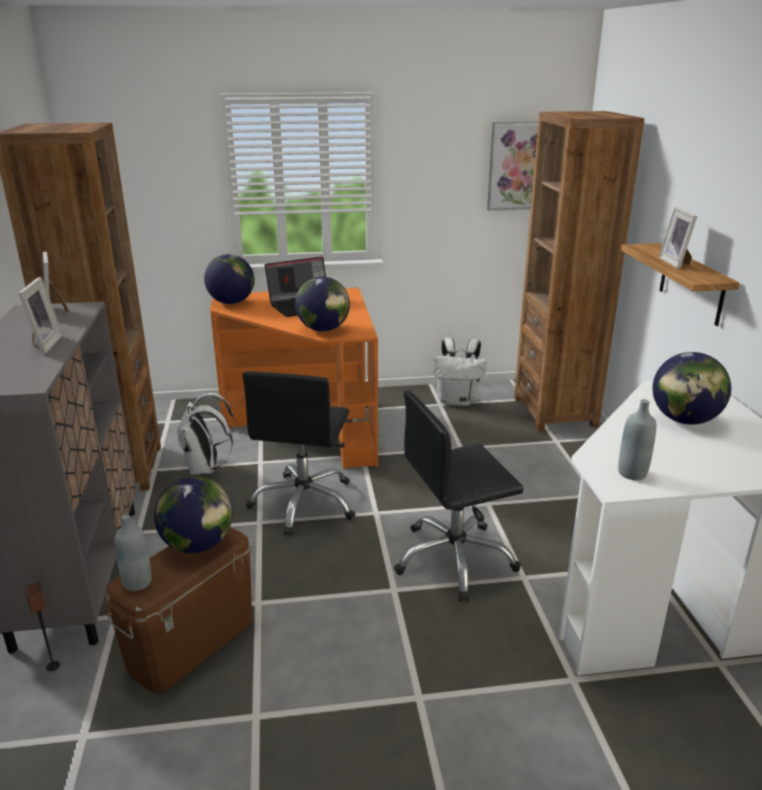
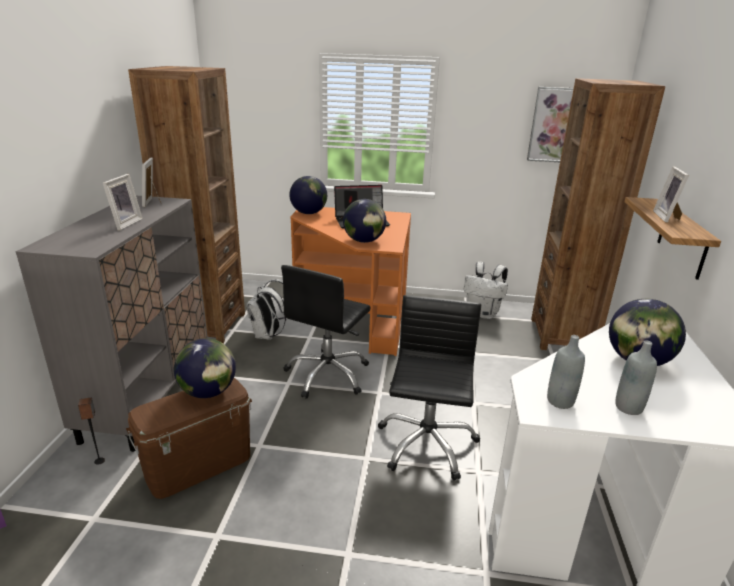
camera: 15 degrees right, 0 degrees up
(137, 582) = (151, 412): grey bottle -> grey bottle (628, 407)
(454, 559) = (426, 443): black office chair -> black office chair turned 105 degrees clockwise

